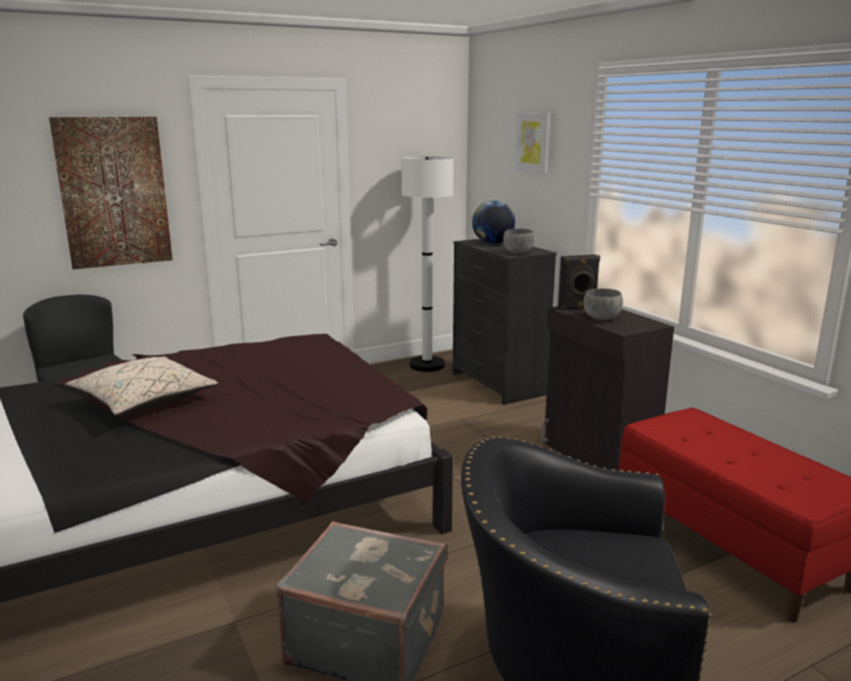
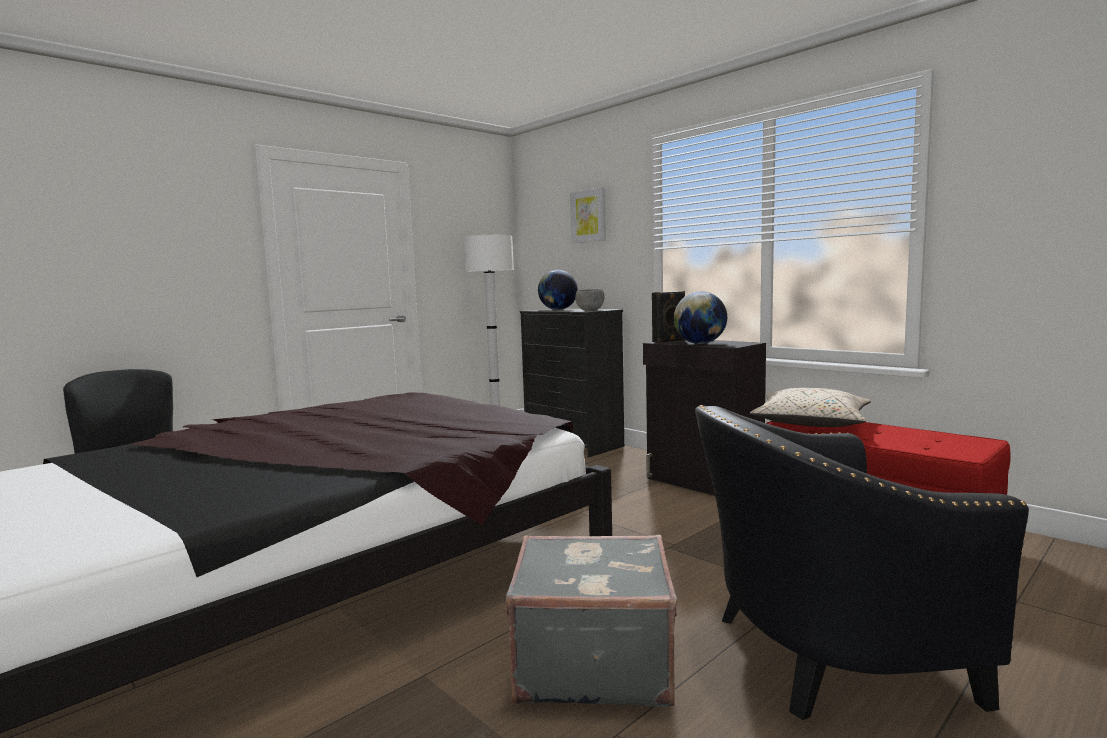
camera: 15 degrees left, 10 degrees down
(114, 192) = (173, 259): picture -> none
(144, 401) = (258, 445): beige pillow -> beige pillow (811, 423)
(602, 319) = (700, 343): grey bowl -> globe

